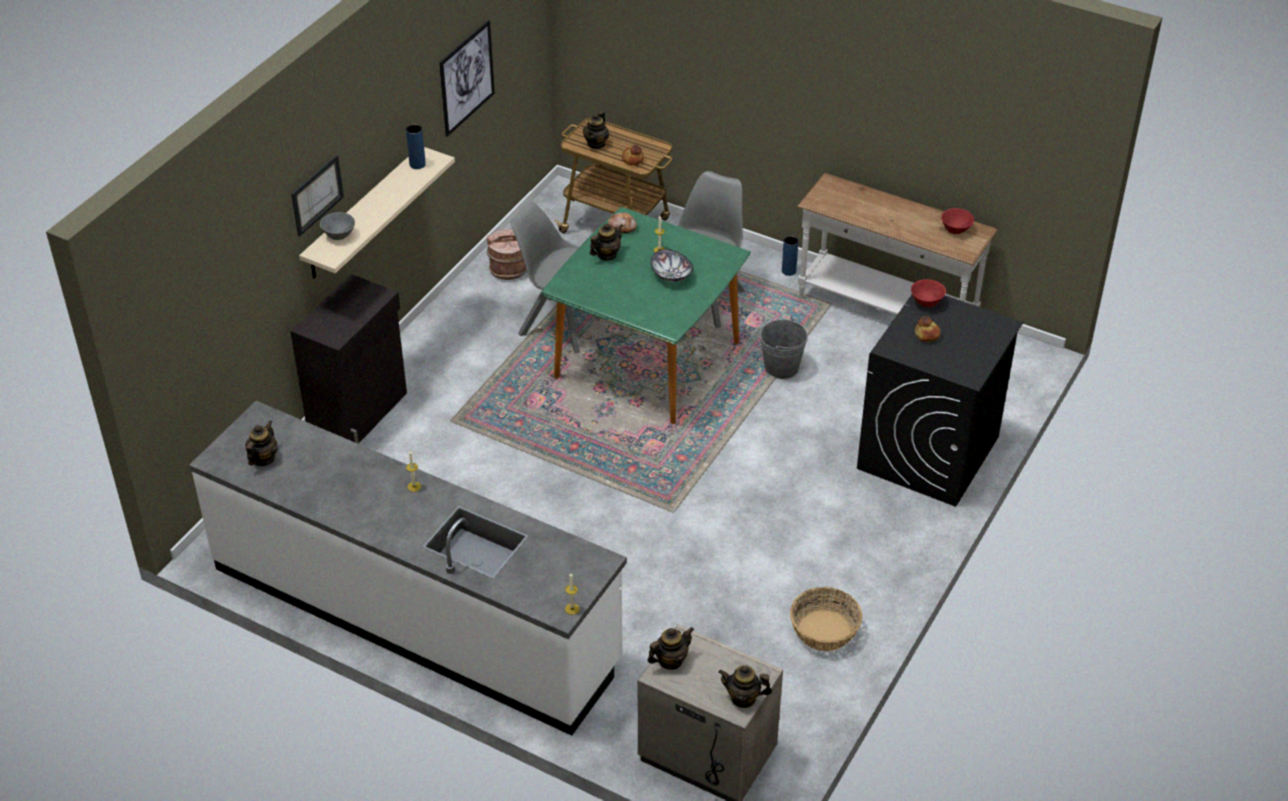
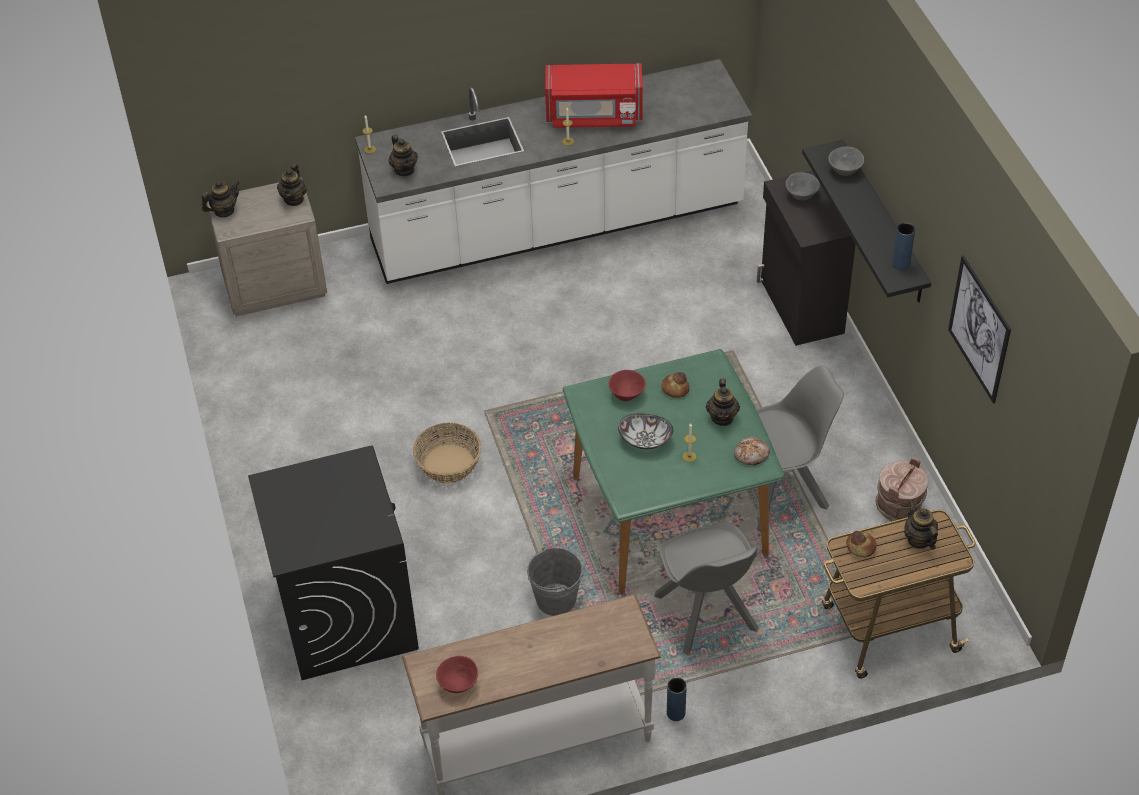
camera: 135 degrees right, 5 degrees up
(263, 458) = (684, 91): teapot -> teapot (404, 170)
(317, 194) = (863, 126): picture -> none
(336, 322) = (800, 196): none -> grey bowl
(359, 493) = (594, 115): none -> red microwave
(363, 214) = (883, 223): beige shelf -> black shelf
(824, 631) = (280, 411): basket -> basket (448, 463)
(926, 301) = (377, 531): red bowl -> red bowl (627, 395)
(926, 335) = (342, 496): bread -> bread (675, 389)

